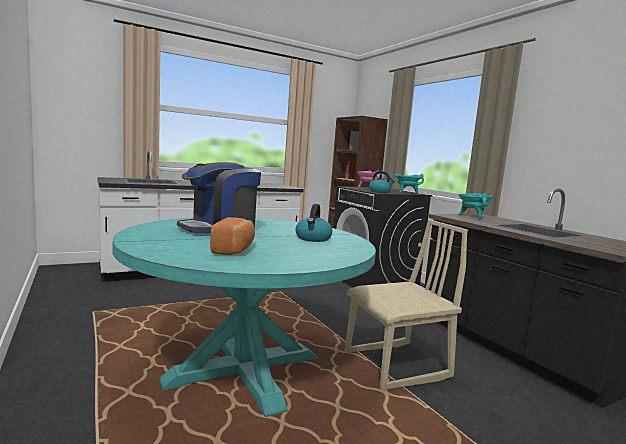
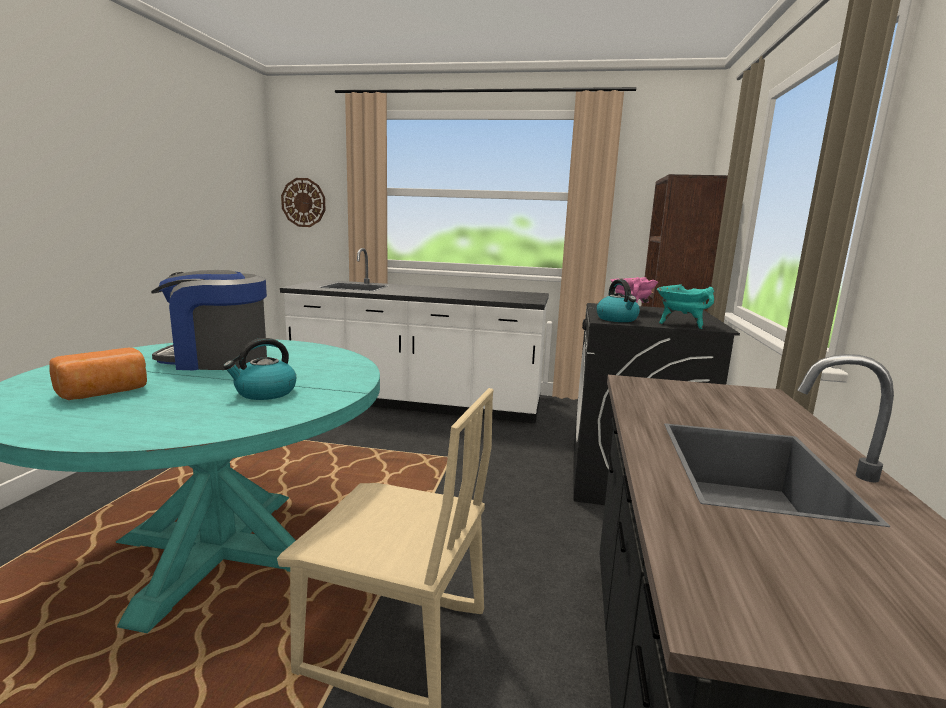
camera: 40 degrees right, 5 degrees up
(70, 108) = (303, 202): none -> wall clock
(472, 216) = (703, 395): turquoise cooking pot -> none

